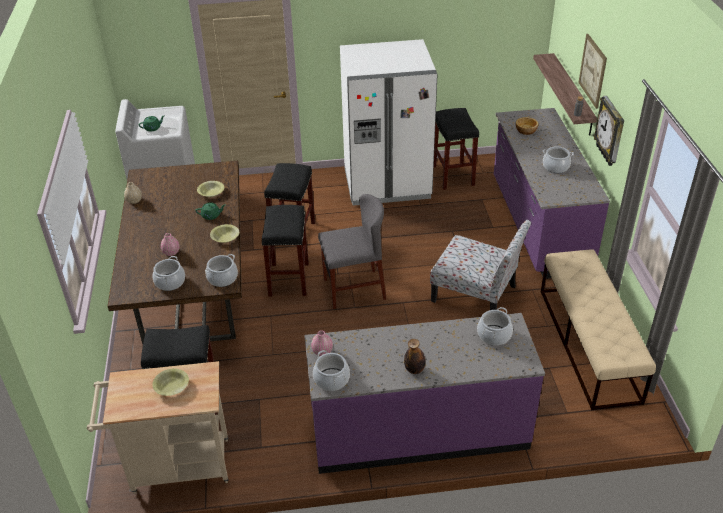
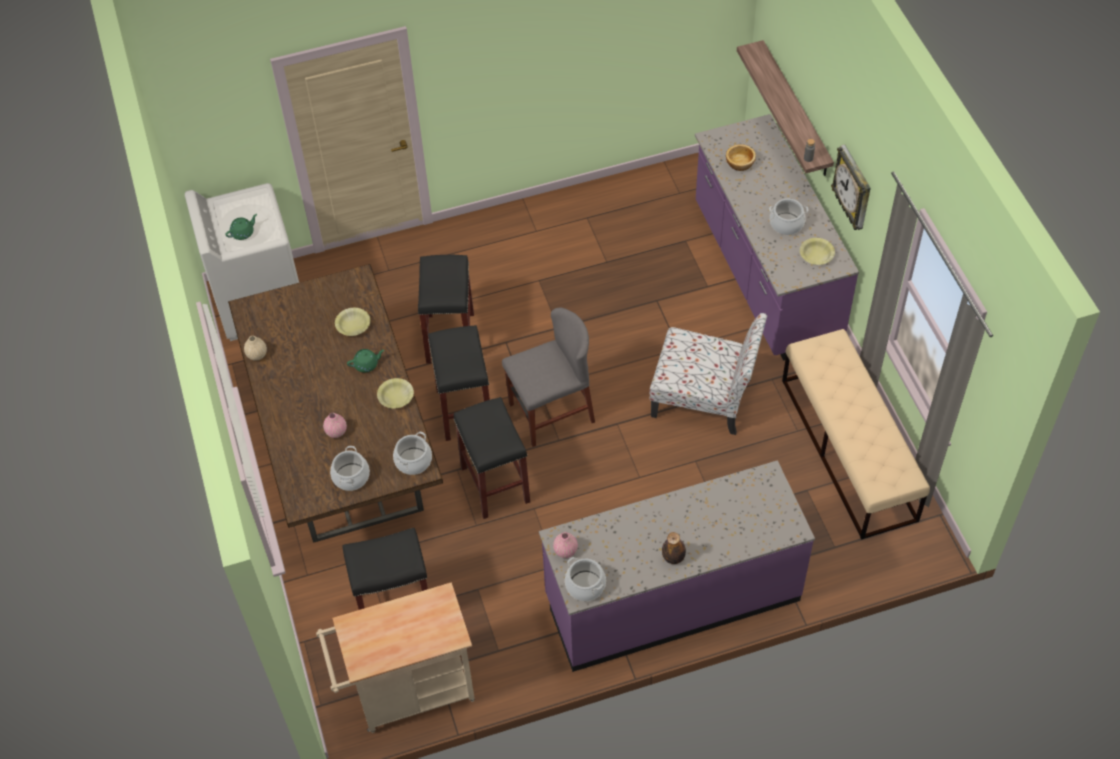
camera: 10 degrees left, 15 degrees up
(171, 386) = (409, 624): yellow bowl -> yellow bowl (816, 255)
(387, 184) = (554, 232): white fridge -> none
(453, 176) = (641, 204): black stool -> black stool (496, 485)
(494, 335) = (752, 497): cooking pot -> none
(593, 70) = (823, 102): picture -> none

